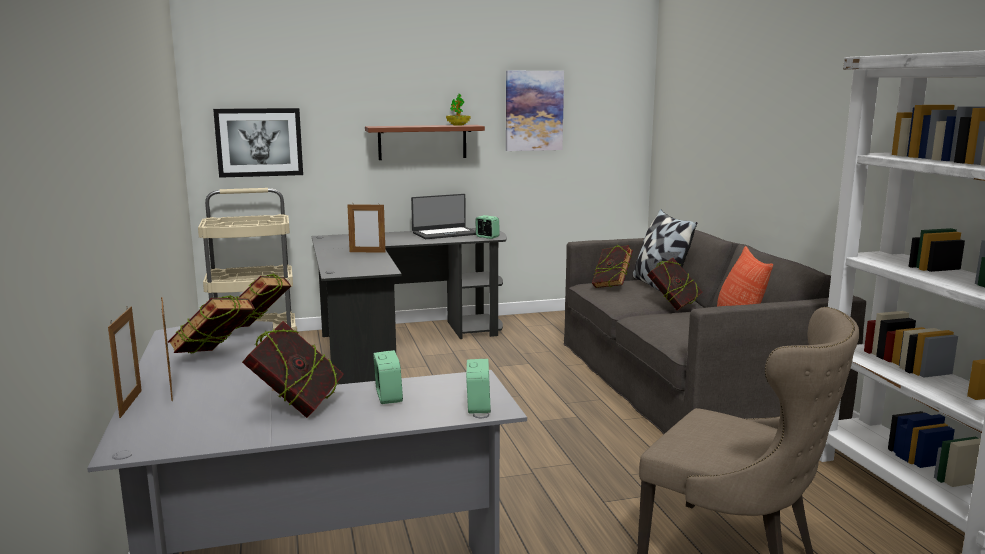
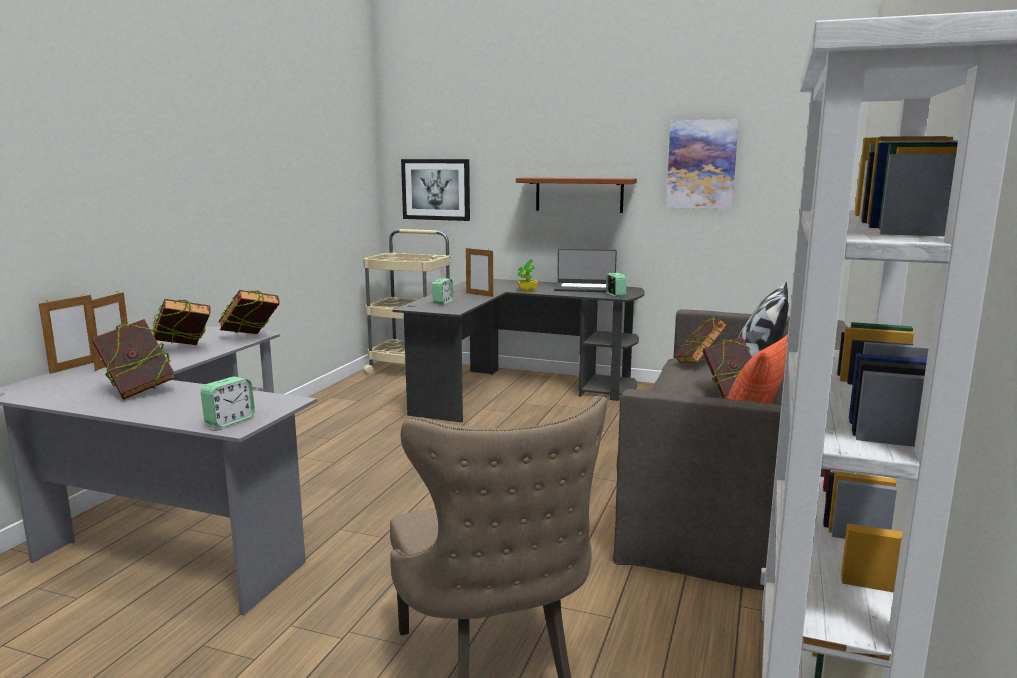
camera: 35 degrees right, 0 degrees up
(388, 397) = (200, 399): alarm clock -> alarm clock (443, 302)
(458, 125) = (611, 178): potted plant -> potted plant (527, 290)

